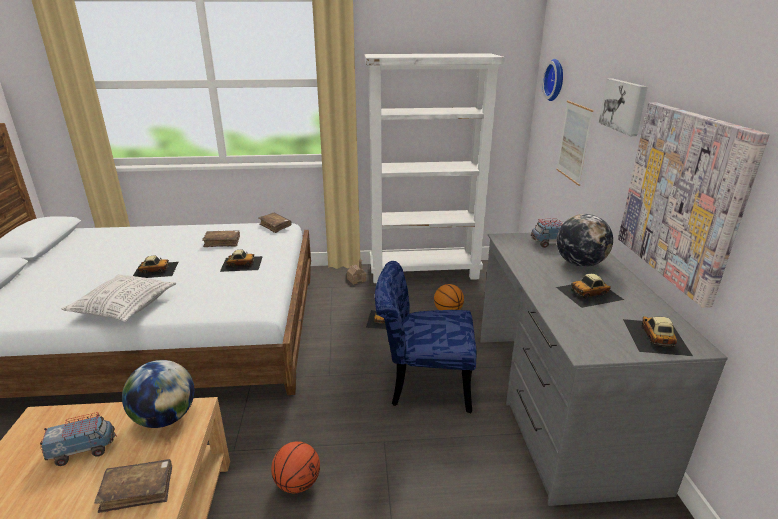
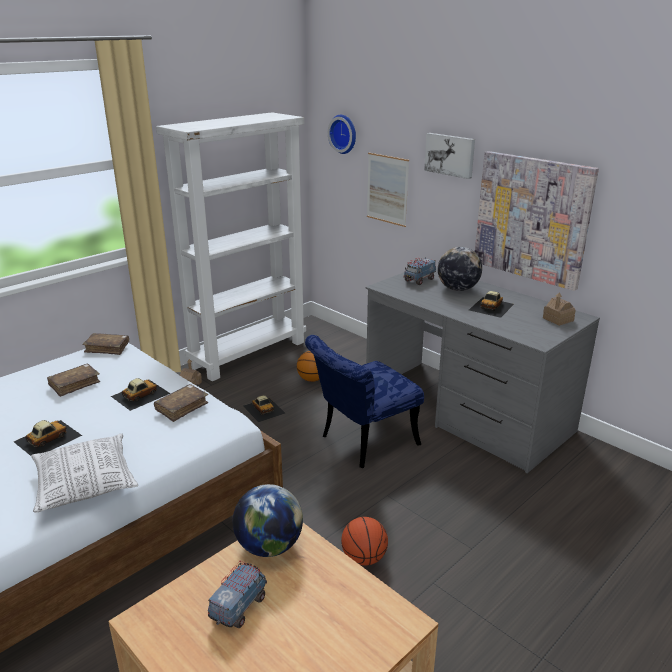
camera: 40 degrees left, 0 degrees up
(138, 490) = (336, 595): brown book -> brown book (182, 407)
(655, 336) = (558, 319): toy car -> toy house

